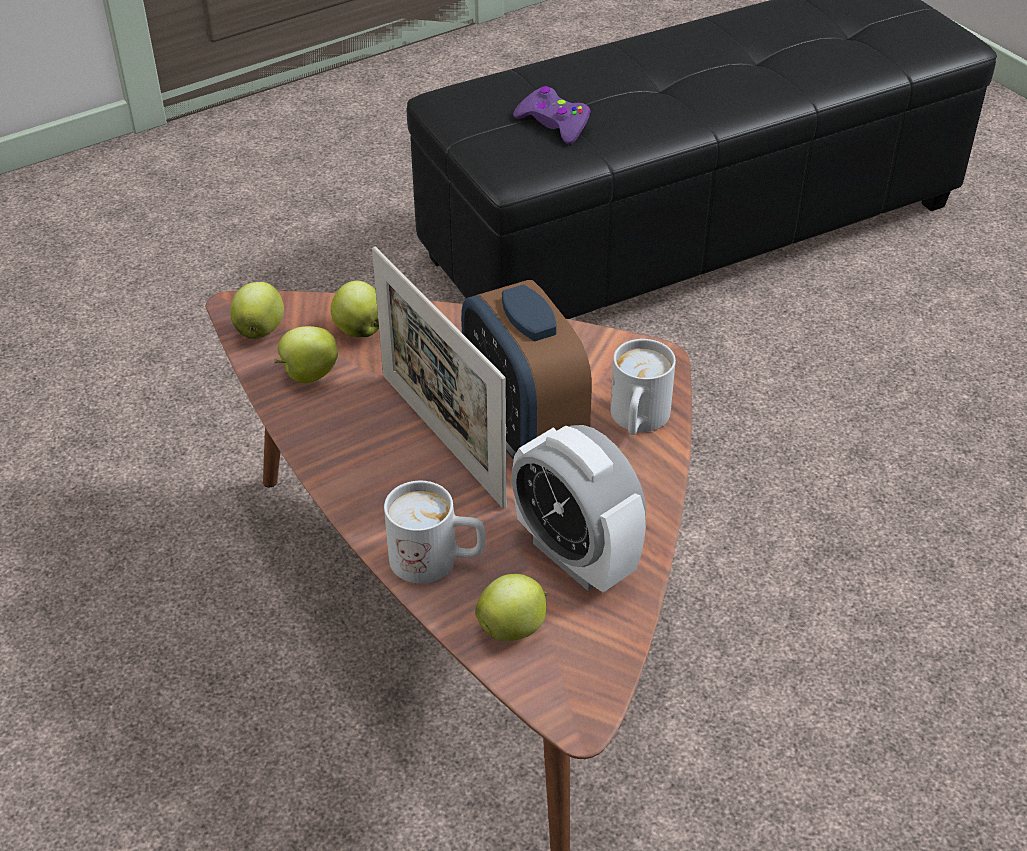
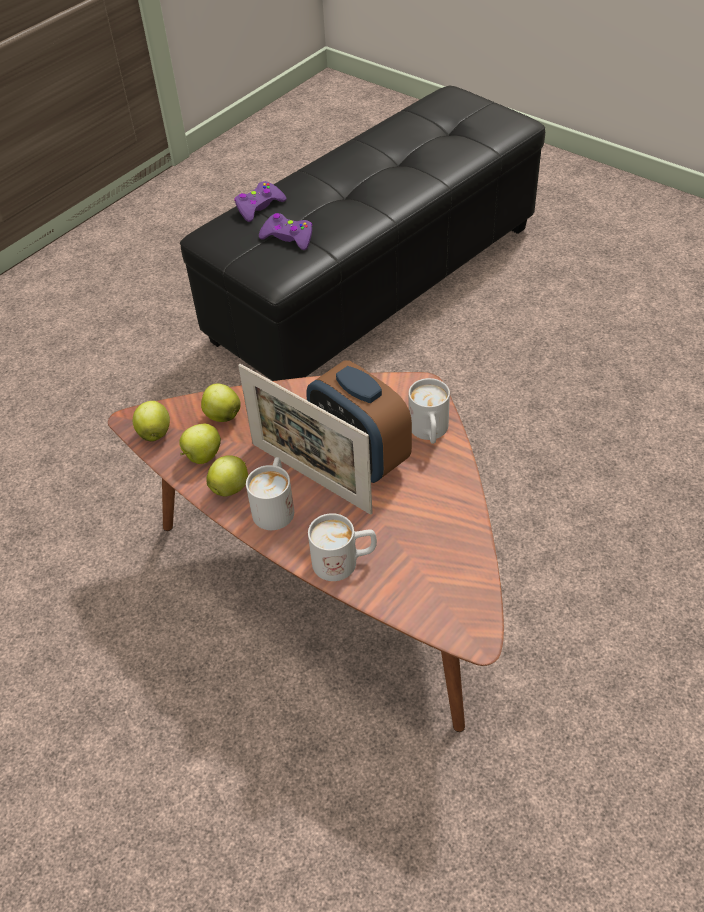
camera: 15 degrees left, 5 degrees up
(376, 463) = (275, 505): none -> white mug
(513, 628) = (412, 592): apple -> apple (230, 488)
(532, 77) = (259, 207): none -> purple game controller
(575, 556) = (430, 534): alarm clock -> none

